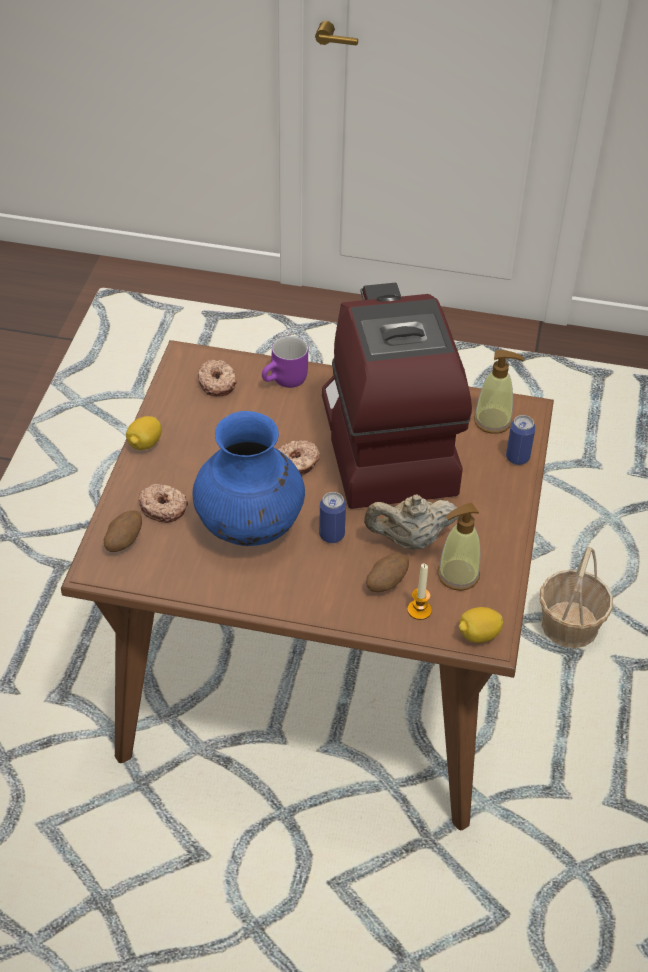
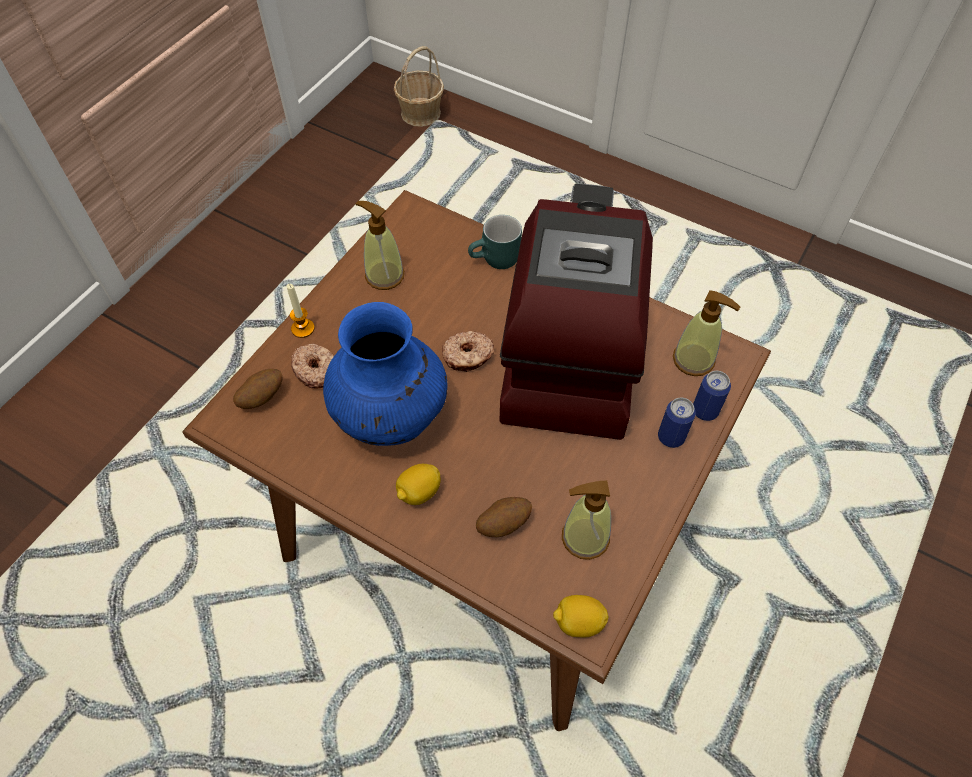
camera: 20 degrees right, 10 degrees up
(145, 444) = (330, 295): lemon -> lemon (419, 492)
(188, 416) = (384, 275): none -> soap dispenser
(217, 383) = (428, 246): donut -> none
(286, 381) = (496, 261): purple mug -> turquoise mug
(331, 535) = (469, 449): can -> can (671, 437)
(409, 540) = (549, 478): beige teapot -> none
(419, 610) = (525, 569): candle -> candle (303, 328)
(569, 627) = (735, 549): basket -> basket (420, 113)

